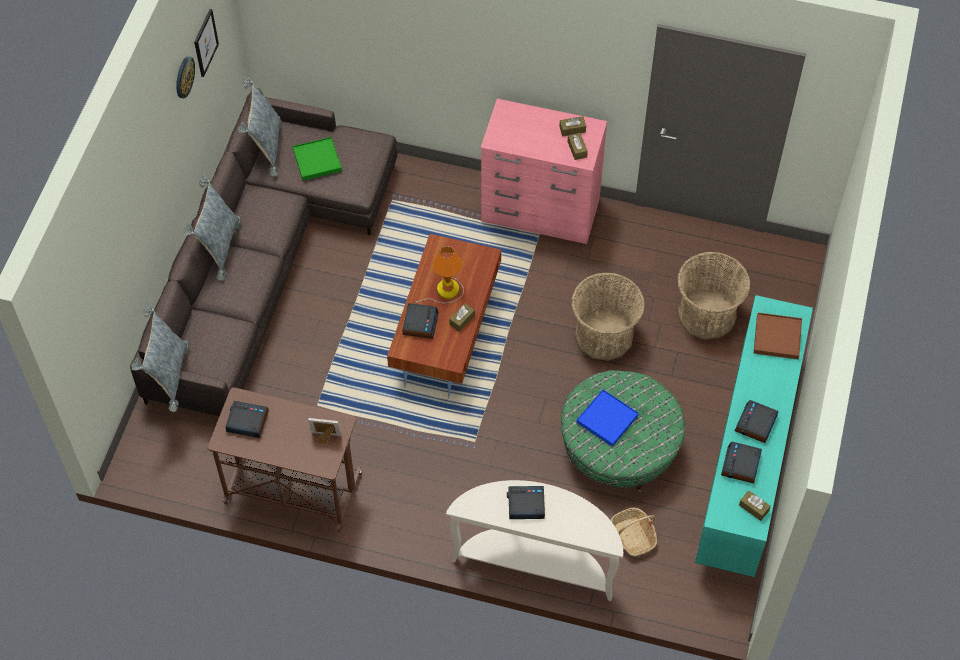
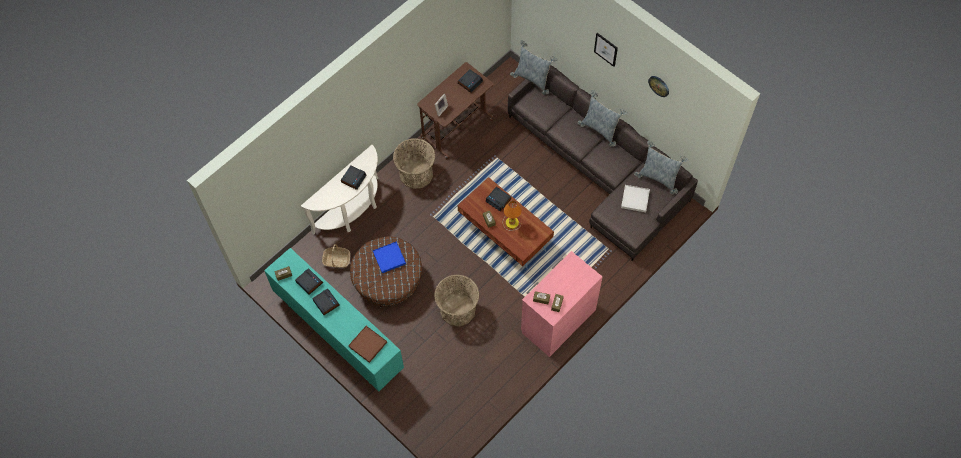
camera: 120 degrees right, 5 degrees up
(205, 42) = (684, 109): picture -> picture (606, 49)
(317, 160) = (635, 199): green tray -> white tray
(619, 447) = (388, 280): green ottoman -> brown ottoman
(707, 314) = (439, 370): basket -> basket (416, 174)

